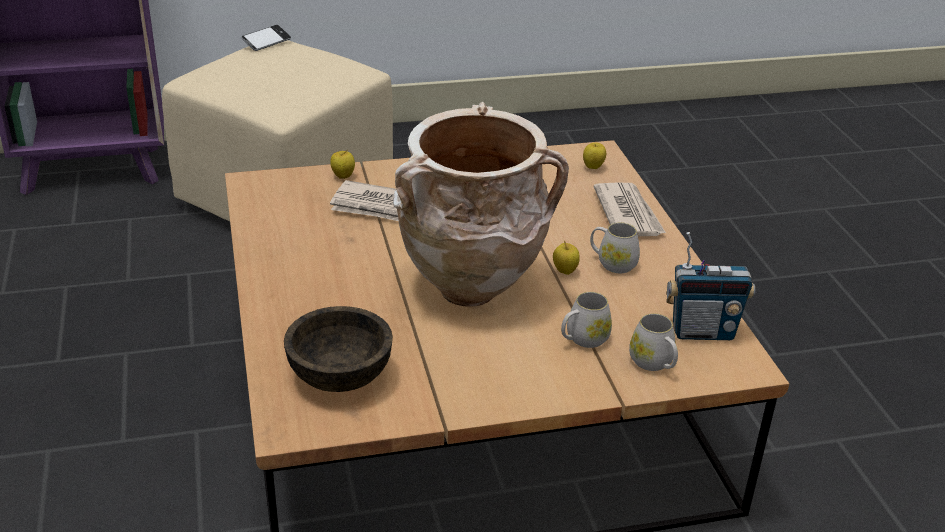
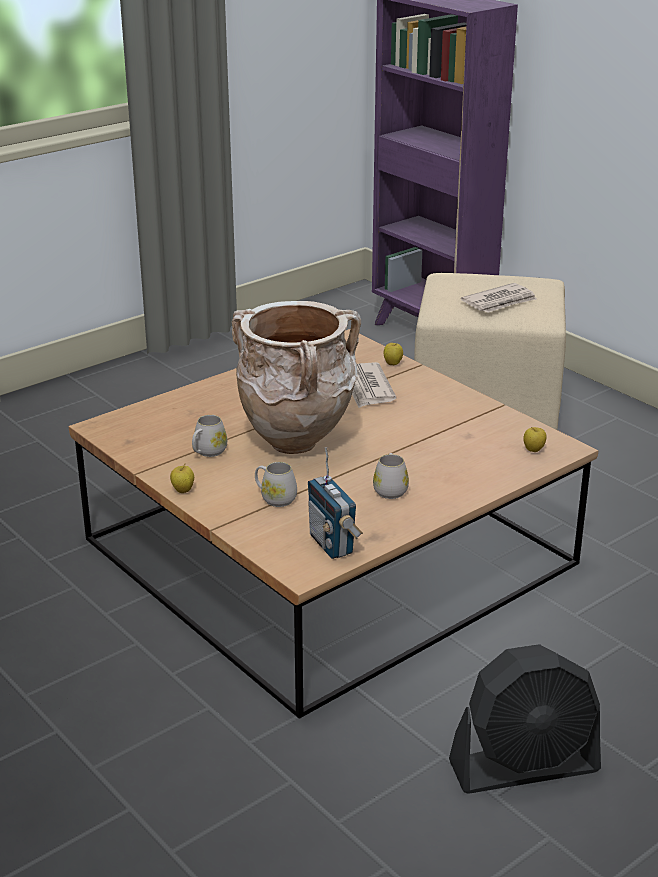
camera: 65 degrees right, 5 degrees down
(266, 42) = (536, 278): phone -> none
(340, 376) = (159, 428): brown bowl -> none
(564, 271) = (357, 473): apple -> apple (183, 490)
(628, 214) = (475, 481): newspaper -> newspaper (500, 302)
(654, 363) = (270, 532): white mug -> white mug (208, 452)
(867, 399) = (525, 766): none -> black fan

